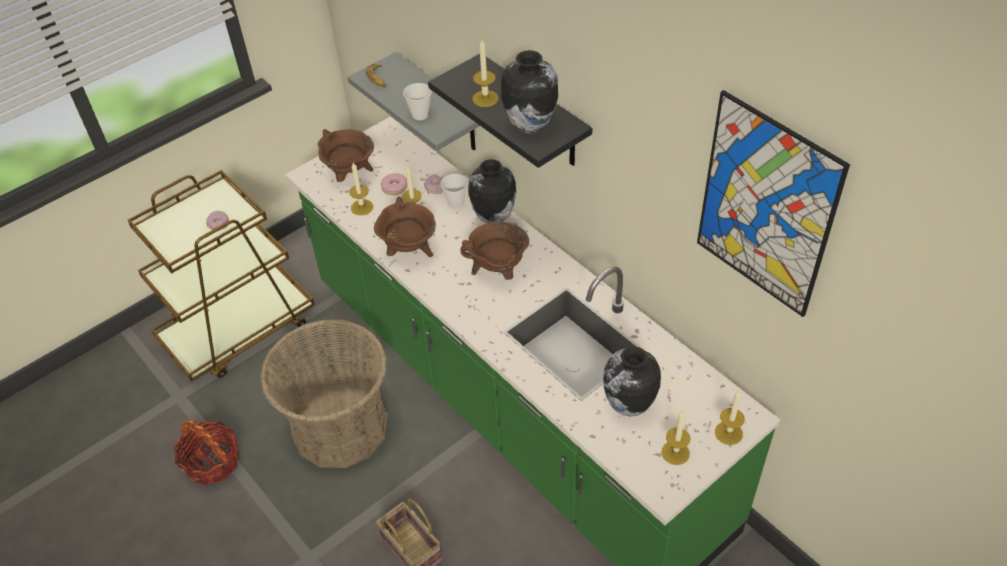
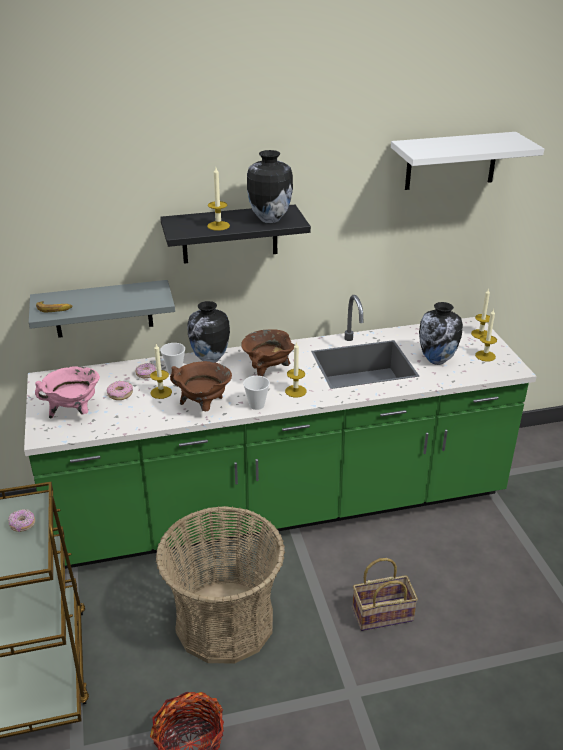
camera: 65 degrees left, 15 degrees down
(350, 174) = (74, 412): brown cooking pot -> pink cooking pot
(362, 207) = (124, 417): candle -> candle (295, 391)
(420, 115) = (129, 303): cup -> cup (256, 405)
(766, 207) = (451, 161): picture -> white shelf

